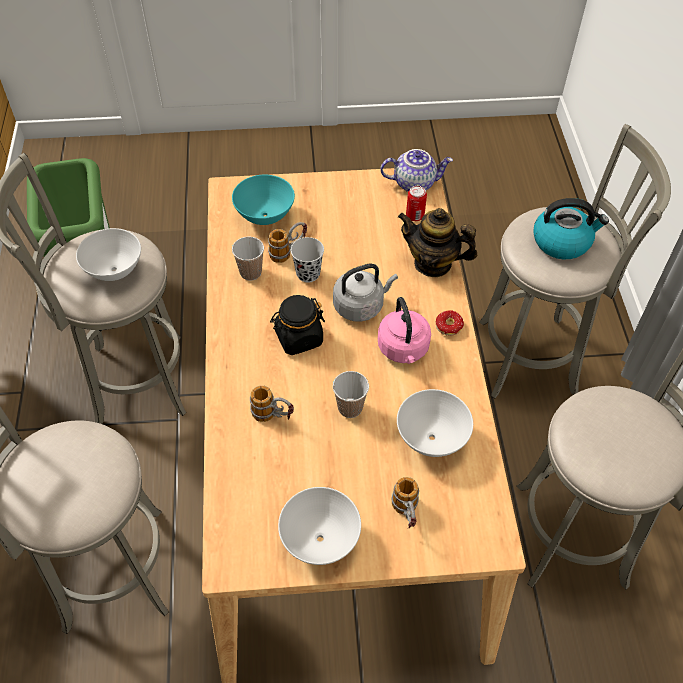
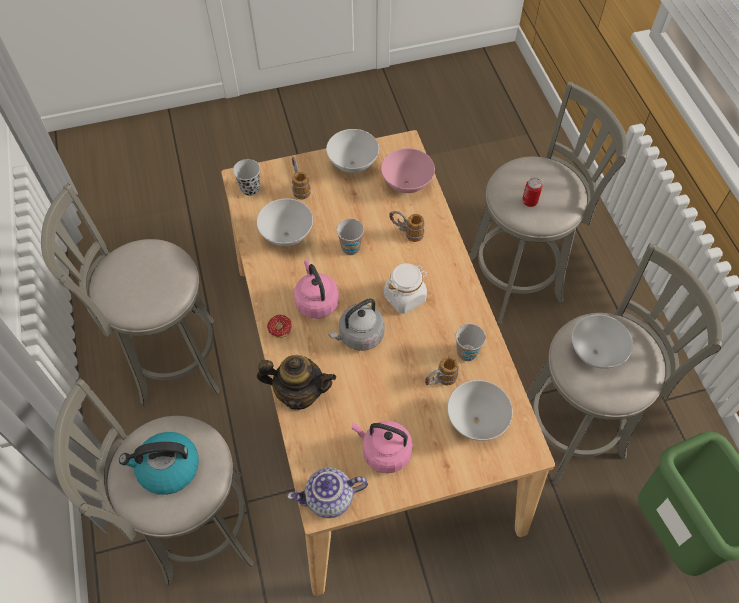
camera: 170 degrees right, 5 degrees up
(250, 490) = (406, 184): none -> pink bowl
(264, 216) = (477, 421): turquoise bowl -> white bowl
(298, 338) = (405, 297): black jar -> white jar
(308, 274) = (414, 360): black cup -> black cup (250, 189)
(358, 207) = (384, 451): none -> pink kettle
(415, 216) = (323, 450): can -> can (529, 201)

